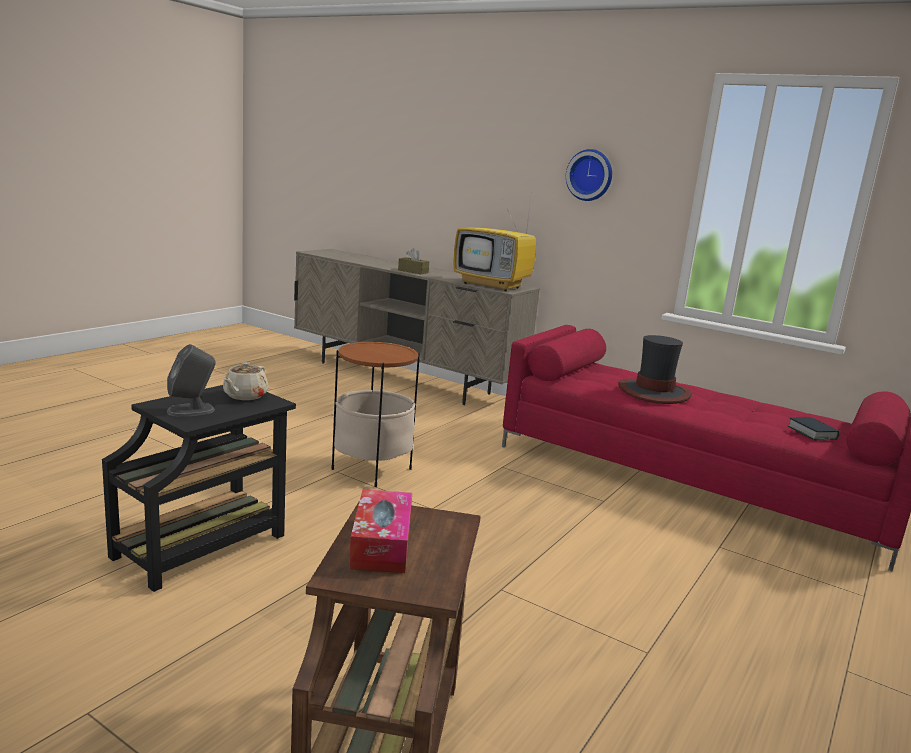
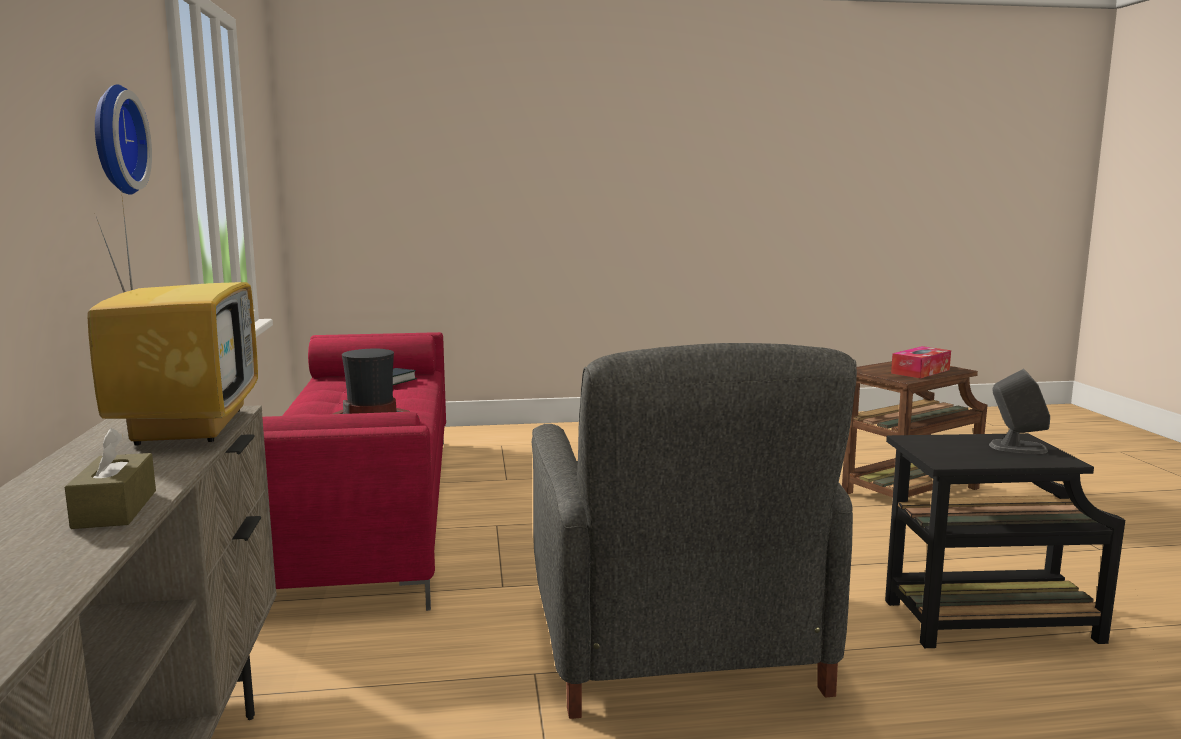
camera: 130 degrees left, 5 degrees down
(245, 396) = (942, 450): beige teapot -> none
(371, 469) = (675, 644): side table -> grey armchair

